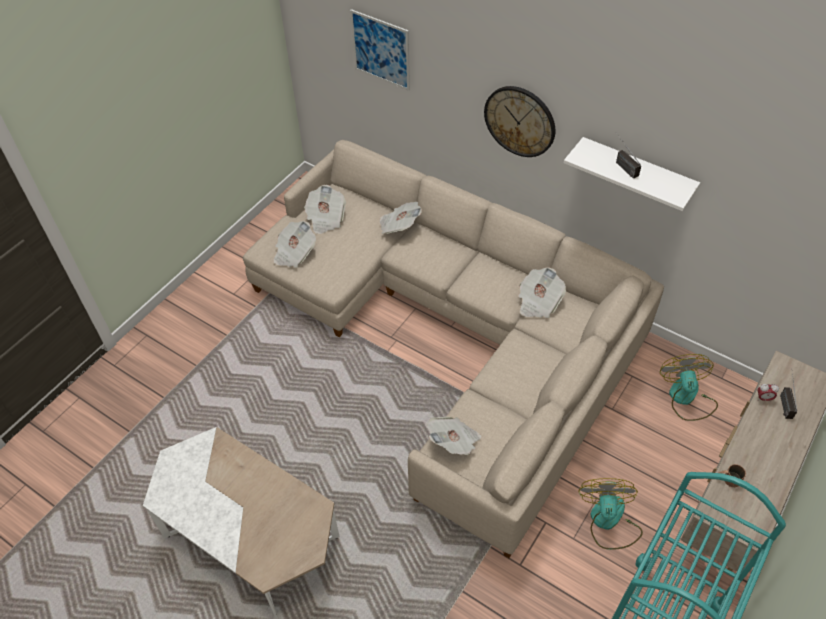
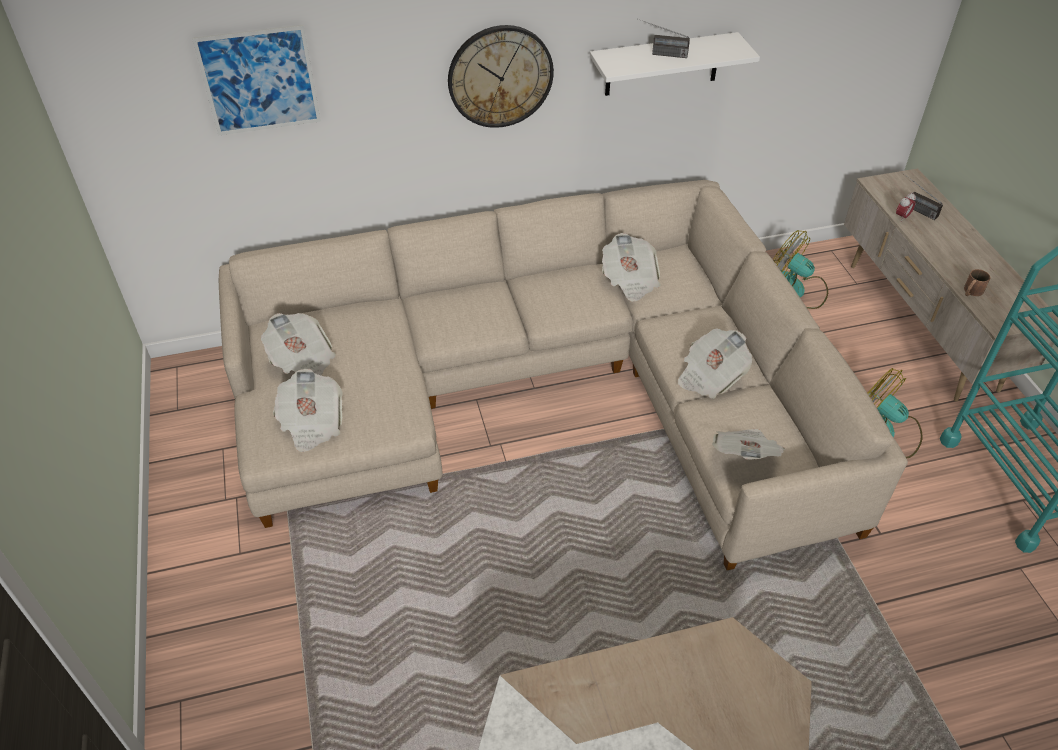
camera: 50 degrees left, 5 degrees down
(399, 226) = (398, 310): newspaper -> newspaper (710, 376)

